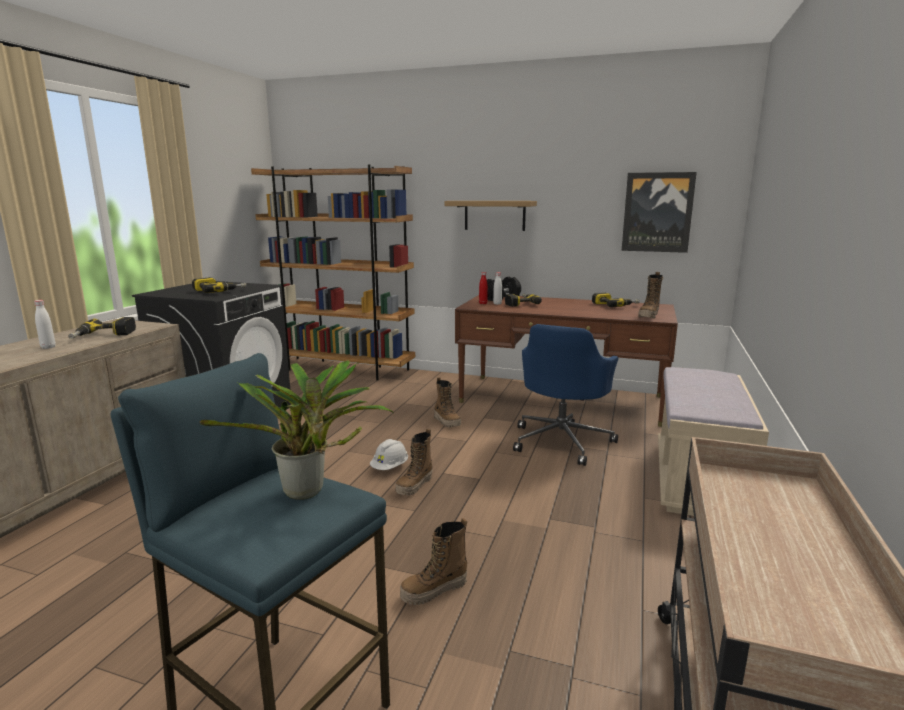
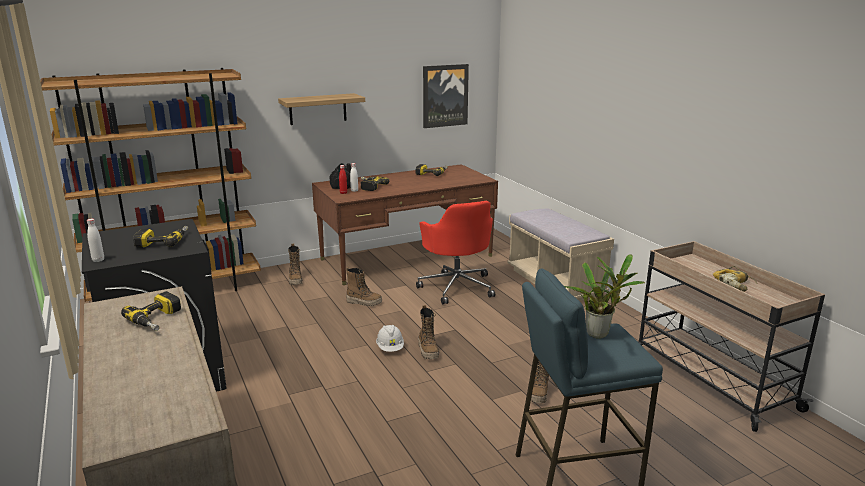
camera: 45 degrees left, 5 degrees up
(48, 347) = (150, 346): white bottle -> white bottle (98, 260)
(562, 441) = (457, 286): blue office chair -> red office chair
(649, 316) = (472, 178): boot -> boot (295, 280)
(800, 558) = (736, 283): none -> power drill

